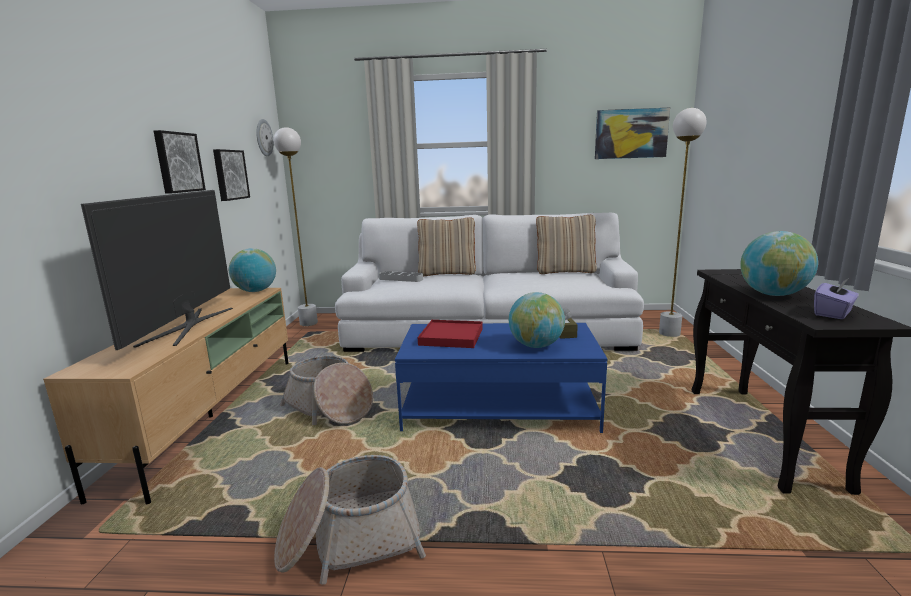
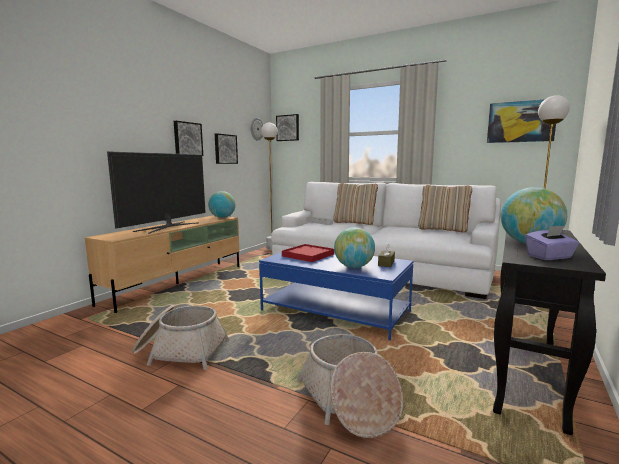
camera: 25 degrees right, 5 degrees down
(310, 135) = (288, 128): none -> picture
(330, 407) = (237, 291): basket -> basket (348, 401)

